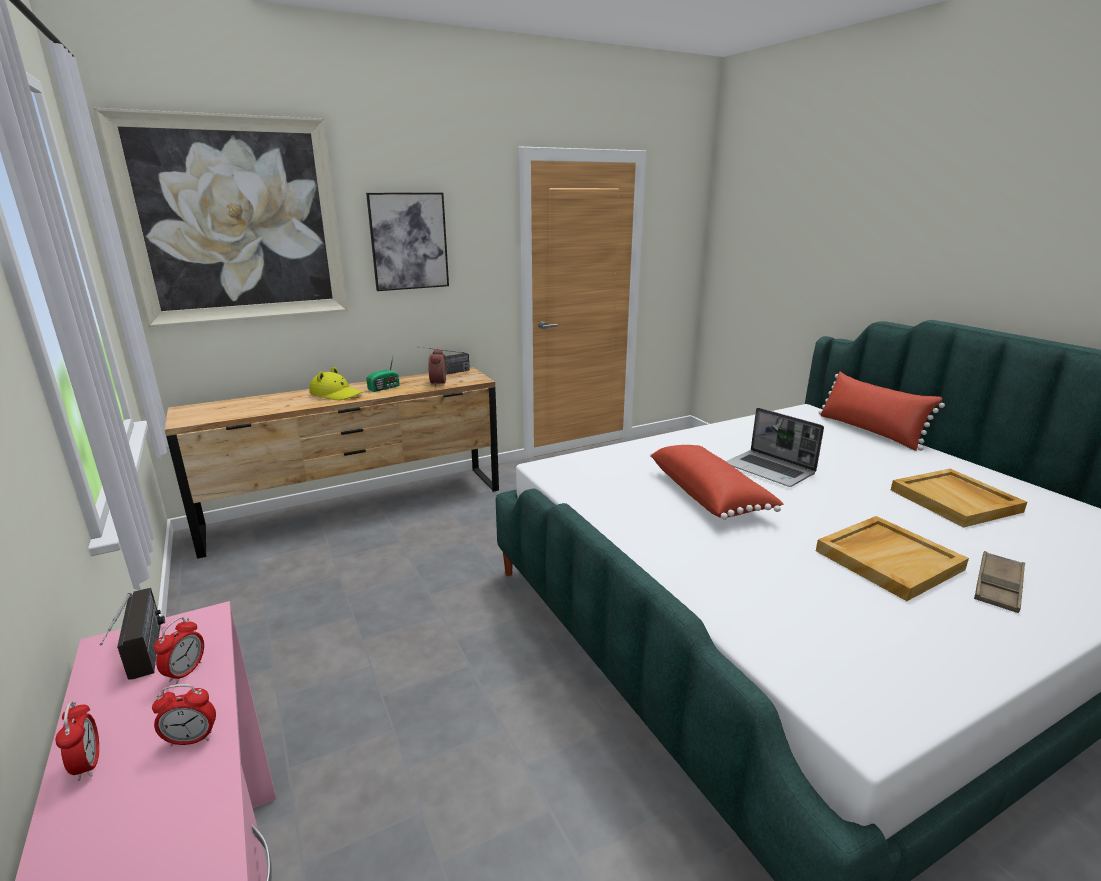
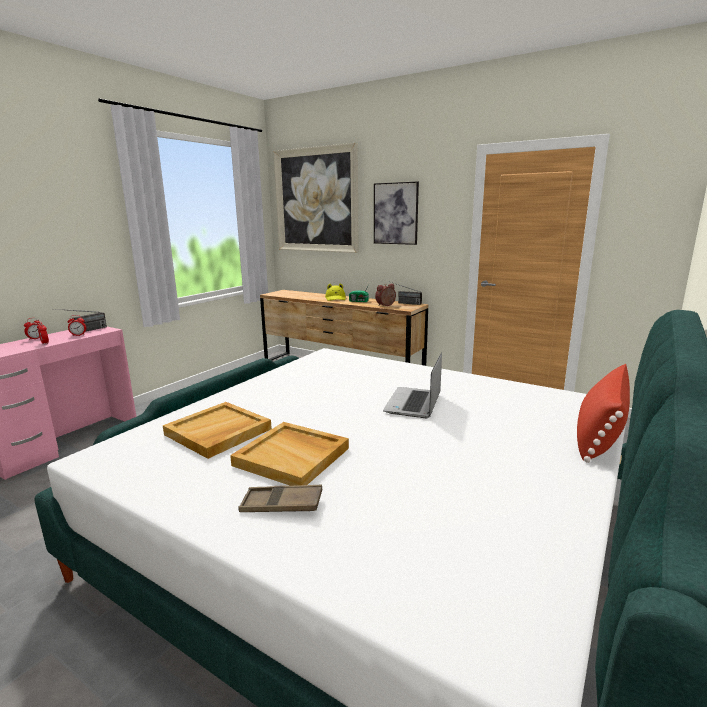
camera: 60 degrees right, 5 degrees down
(709, 495) = (338, 392): red pillow -> none
(956, 501) = (460, 485): beige tray -> beige tray (218, 432)

